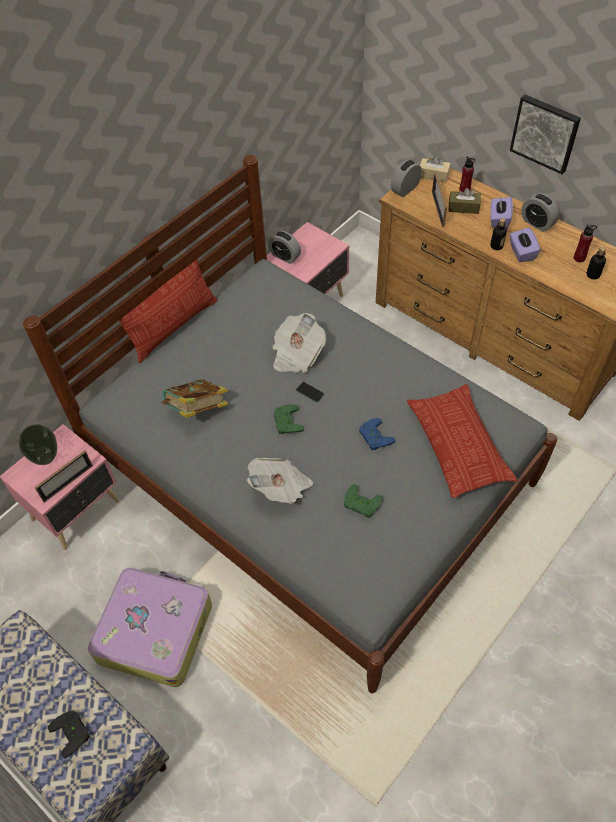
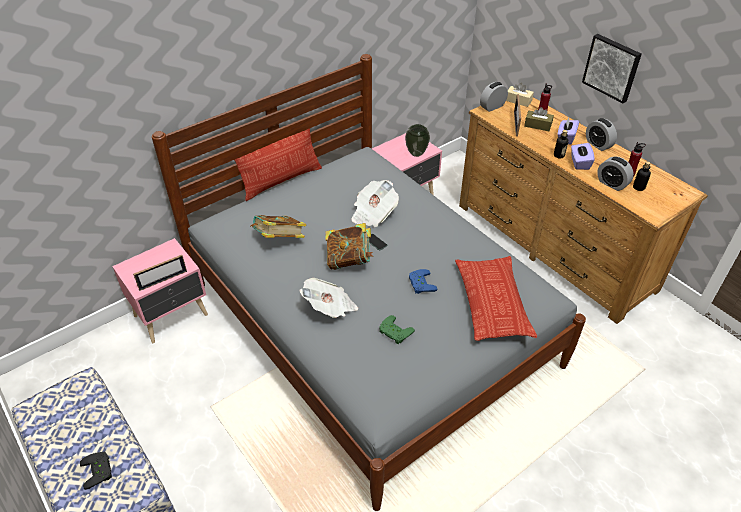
camera: 10 degrees right, 10 degrees down
(45, 459) = (152, 260): vase -> vase (416, 154)
(155, 630) = (204, 419): suitcase -> none
(285, 256) = (387, 151): alarm clock -> alarm clock (611, 184)
(286, 421) = (349, 260): green game controller -> book

